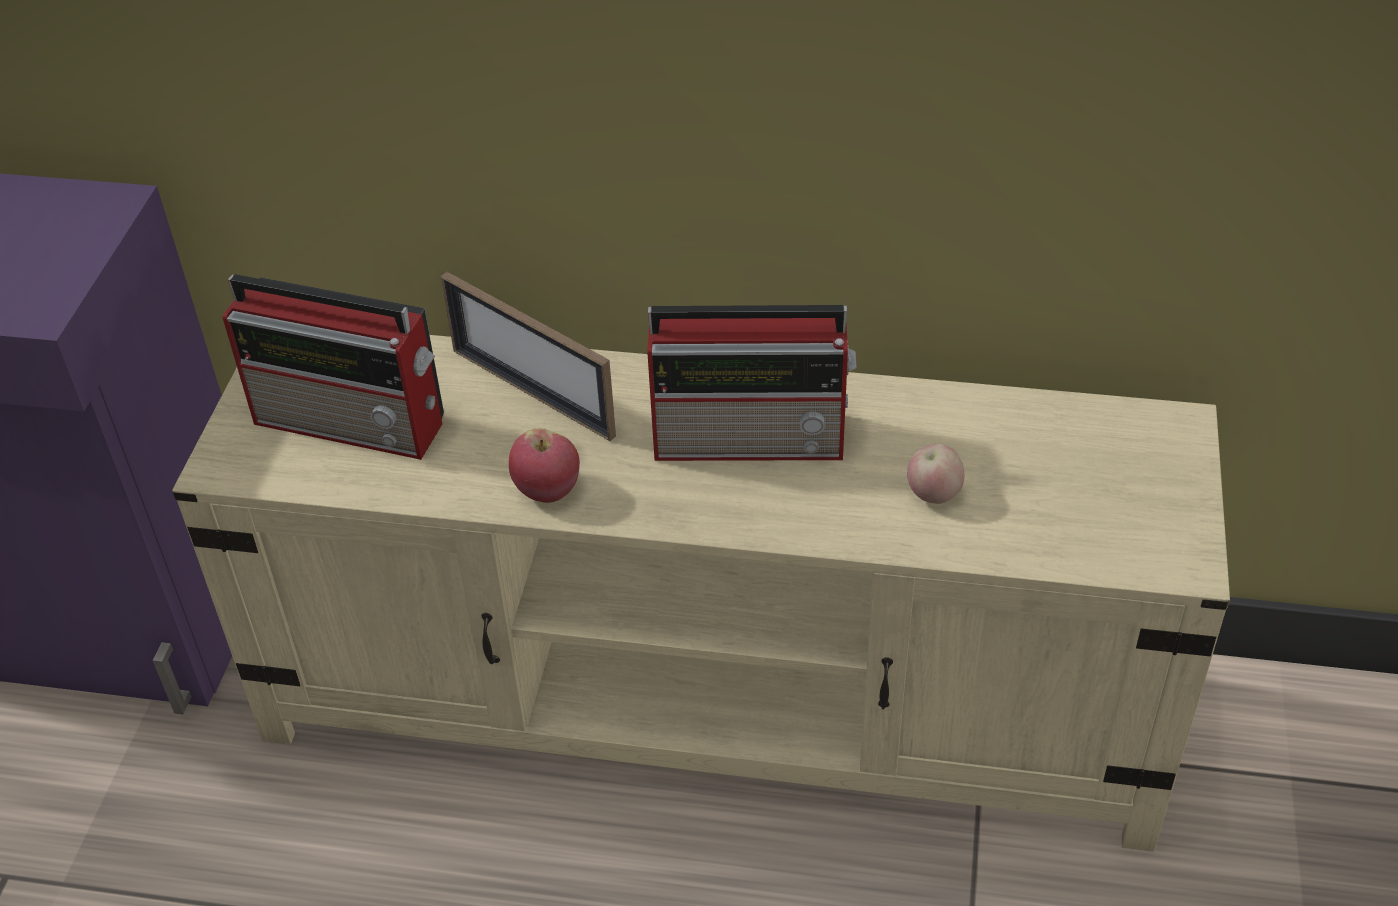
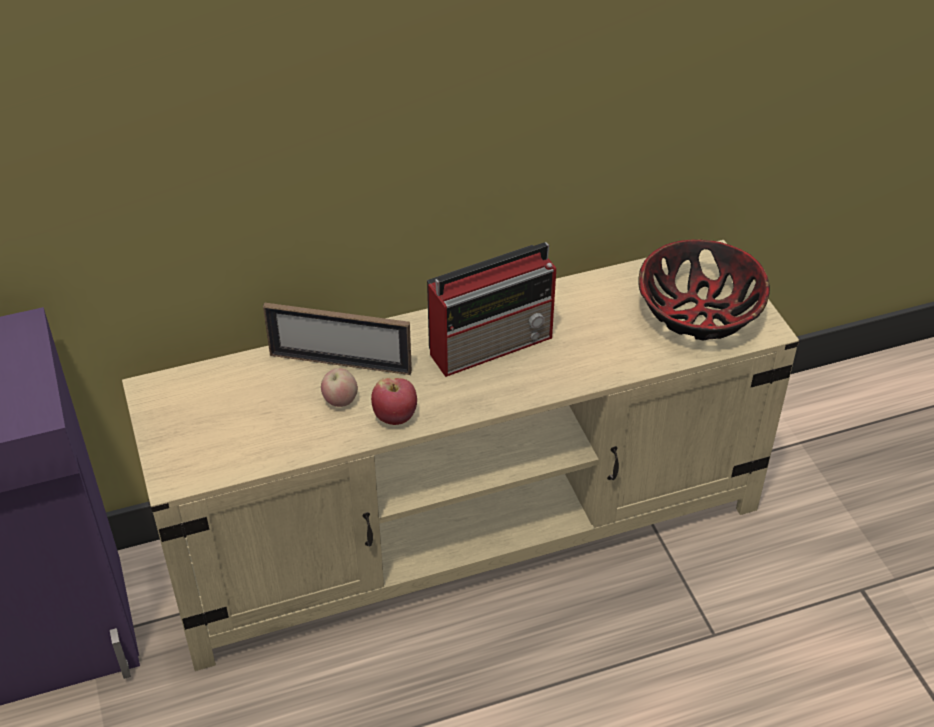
camera: 30 degrees left, 0 degrees up
(354, 422) = (240, 421): radio -> none
(933, 494) = (614, 339): apple -> apple (340, 401)
(1094, 502) = (699, 313): none -> bowl

